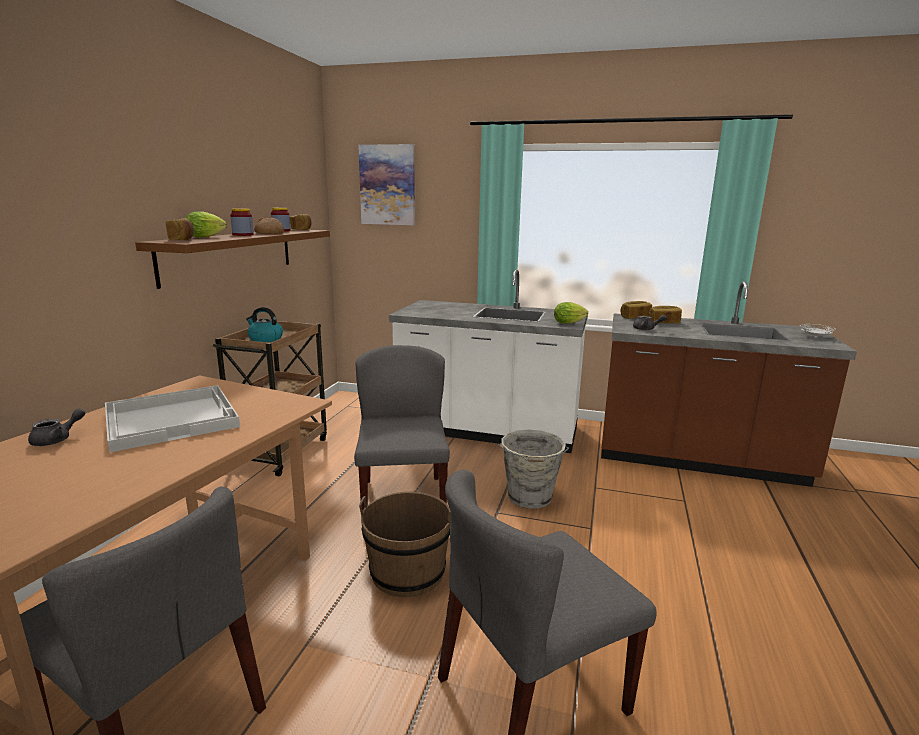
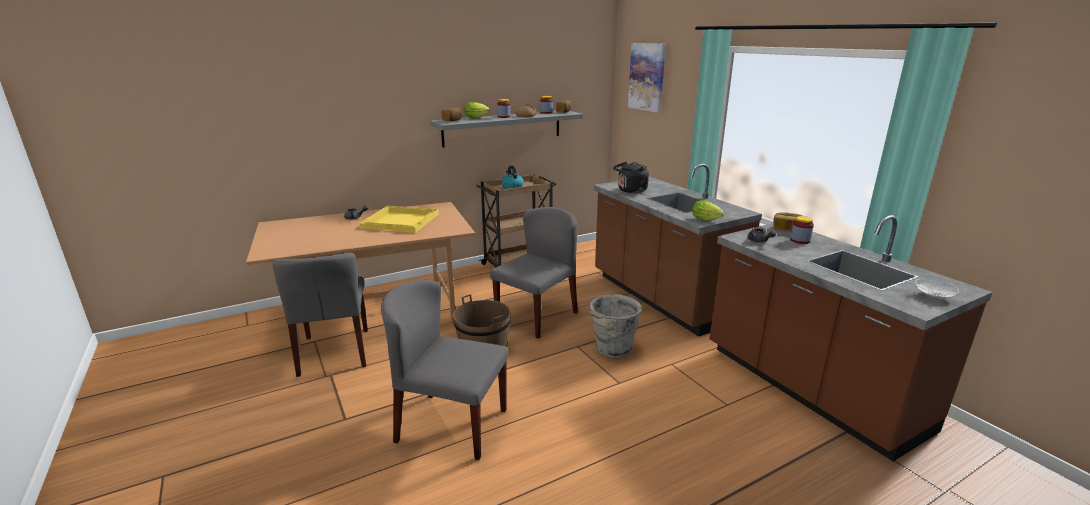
camera: 45 degrees right, 5 degrees up
(172, 418) = (401, 221): white tray -> yellow tray
(231, 254) = (503, 128): brown shelf -> grey shelf
(441, 313) = (631, 191): none -> black kettle
(487, 431) = (661, 298): white counter -> brown counter
(664, 323) = (800, 240): bread -> jar

